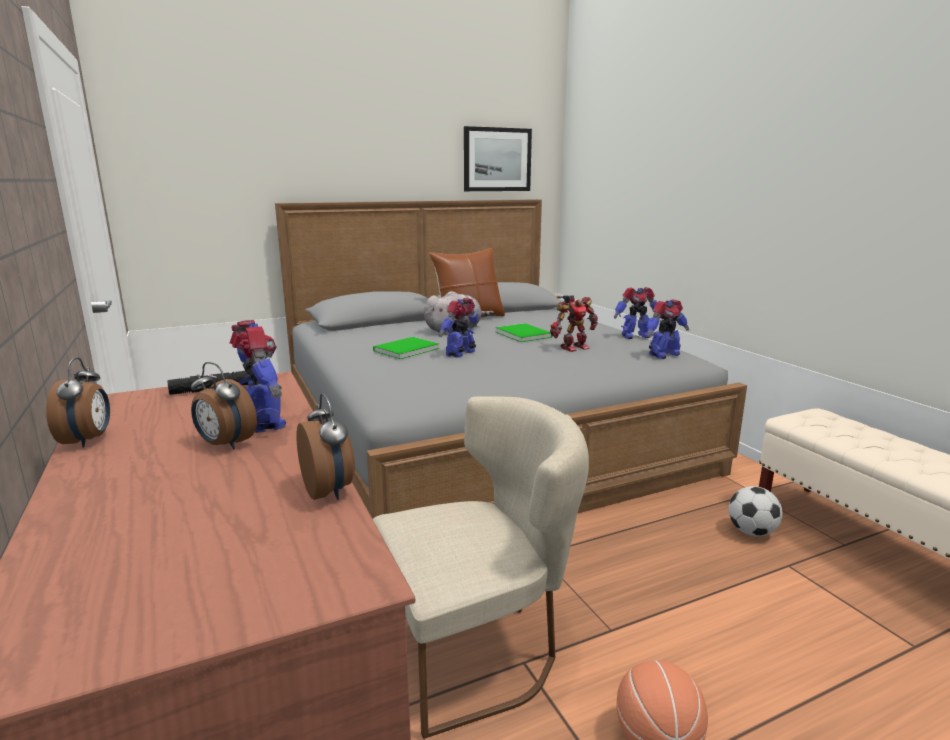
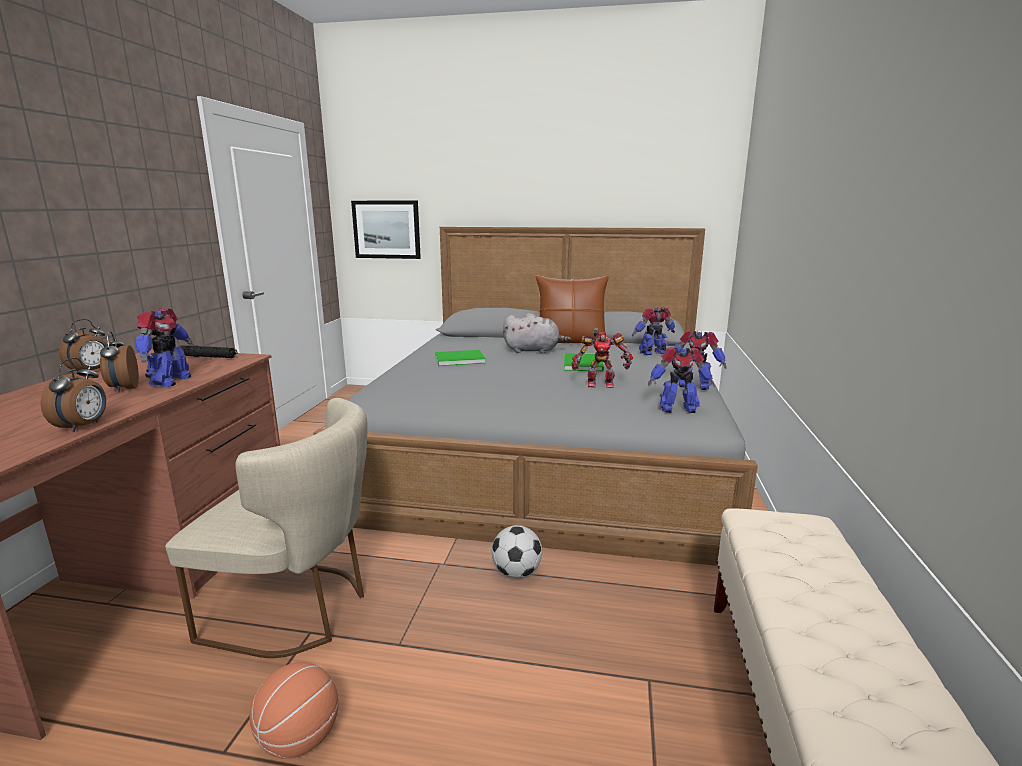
camera: 35 degrees right, 0 degrees up
(461, 353) = (492, 370): toy robot -> toy robot (653, 353)
(497, 159) = (658, 186): picture -> picture (386, 229)
(751, 532) = (662, 631): football -> football (516, 572)

